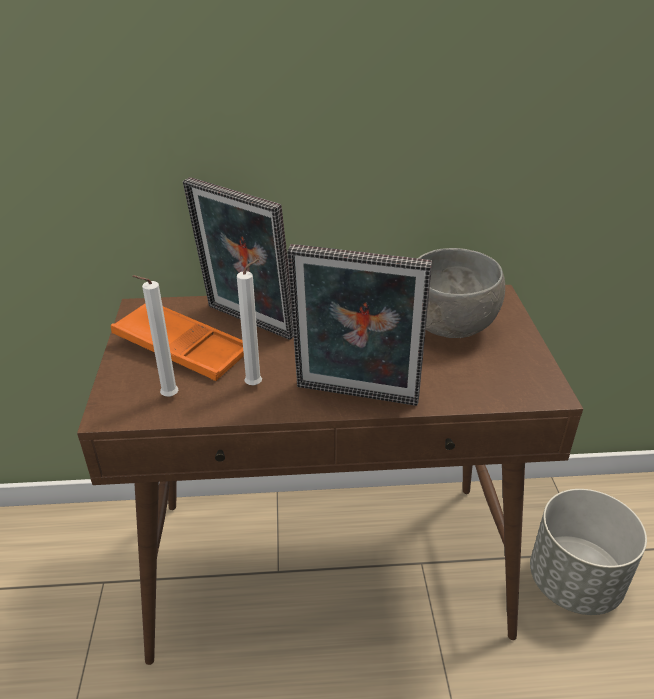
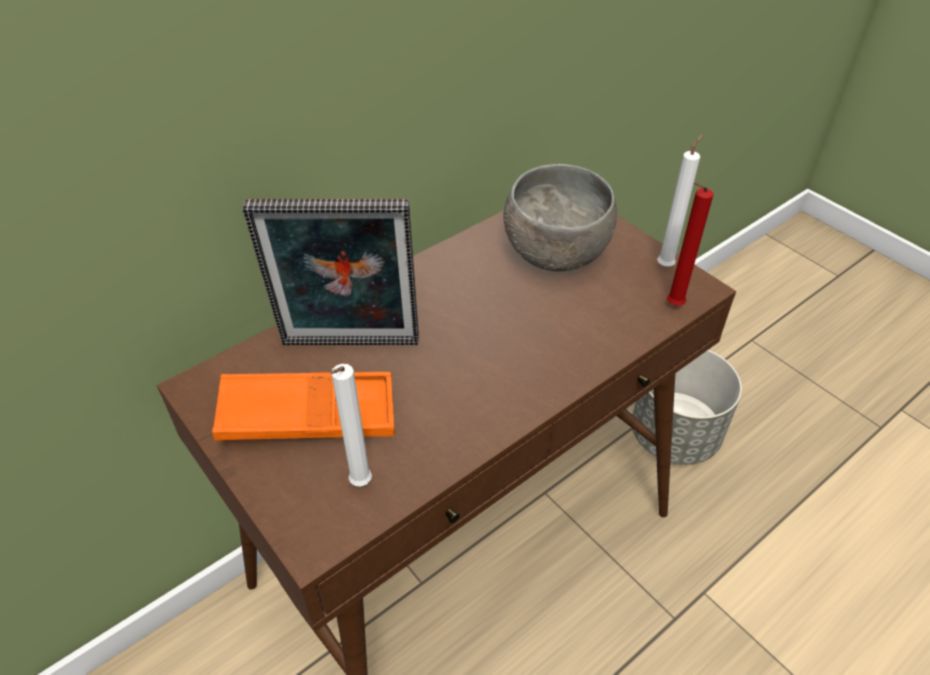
camera: 35 degrees left, 10 degrees up
(256, 385) = (439, 417): white candle -> white candle (666, 265)
(355, 398) = (548, 380): picture frame -> none
(510, 394) = (672, 306): none -> red candle

